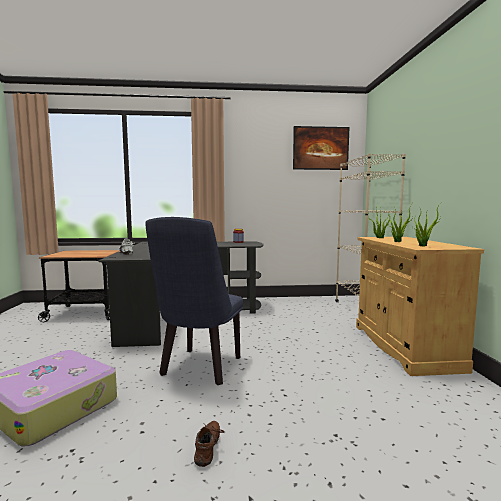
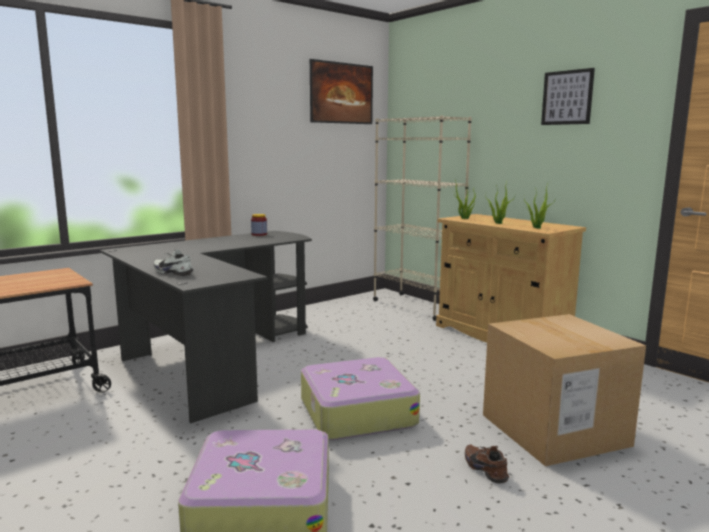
camera: 35 degrees left, 5 degrees up
(199, 369) = (356, 412): blue chair -> suitcase
(324, 441) = (554, 430): none -> cardboard box
(474, 120) = (567, 97): none -> picture

